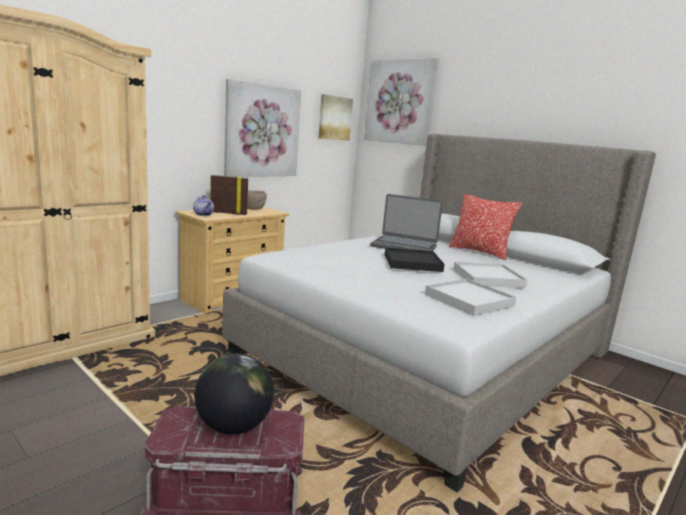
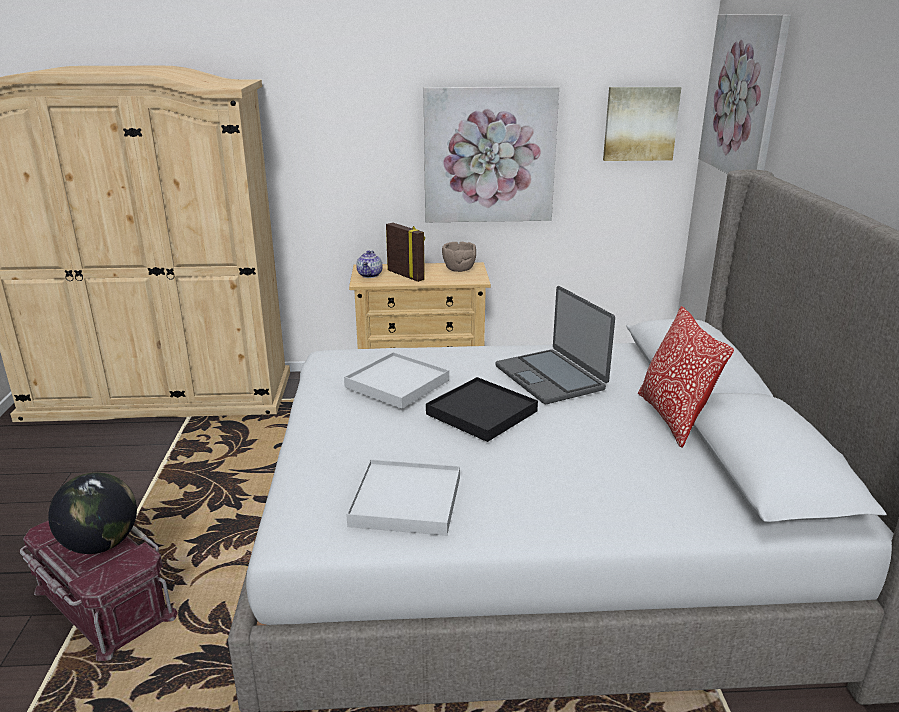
camera: 45 degrees right, 10 degrees up
(488, 278) = (538, 474): white tray -> white tray (397, 384)

